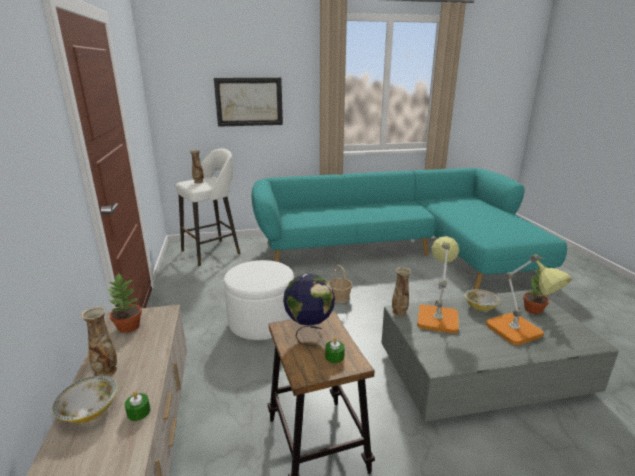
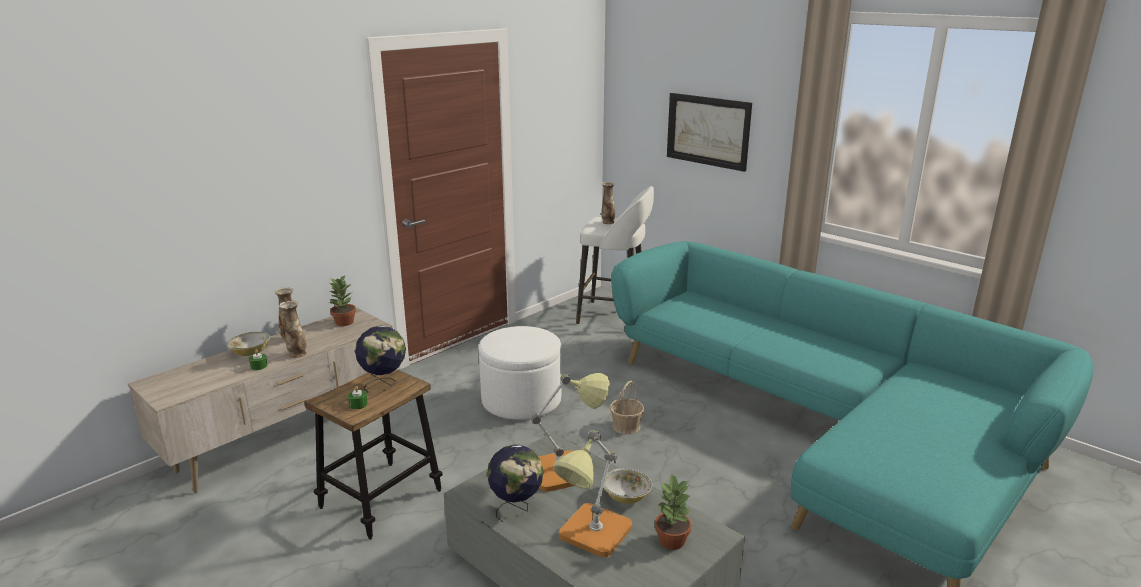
camera: 55 degrees right, 0 degrees up
(399, 312) = (548, 444): vase -> vase (297, 354)
(471, 350) = (516, 508): none -> globe

